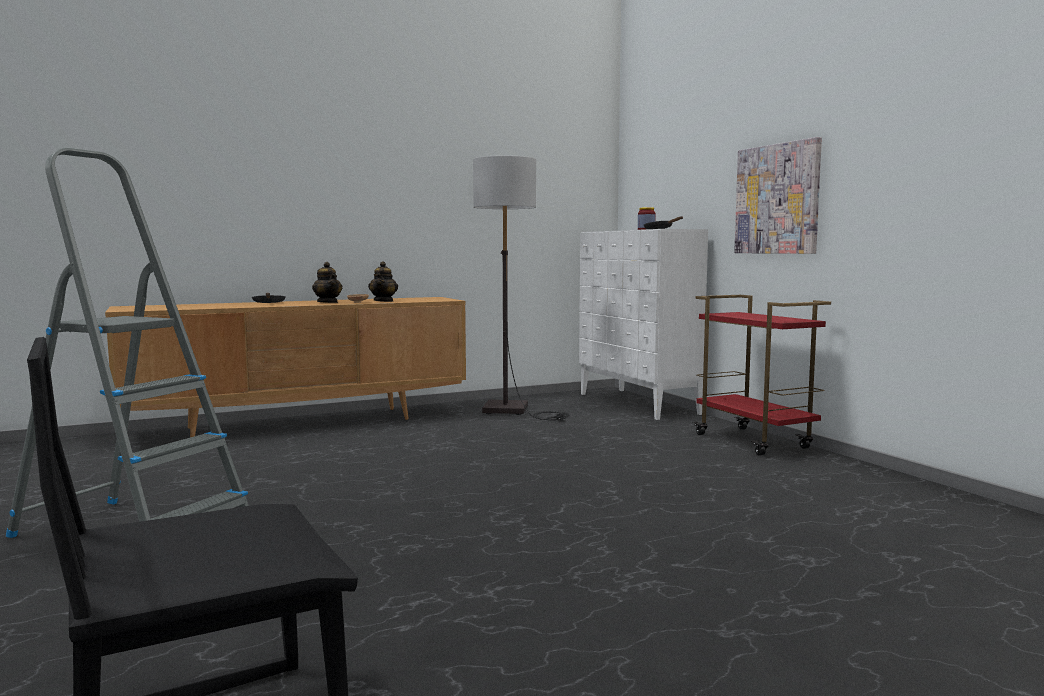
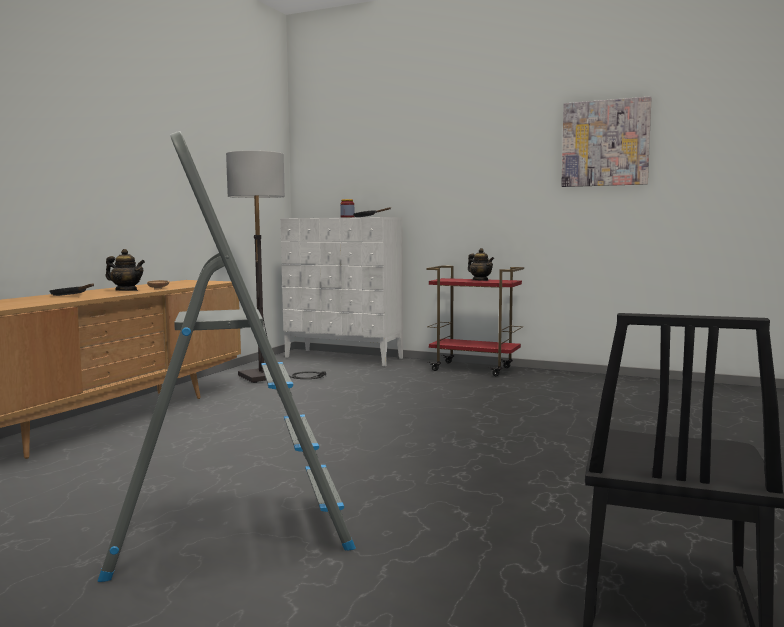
camera: 40 degrees left, 0 degrees up
(384, 301) = (171, 286): teapot -> teapot (480, 280)
(777, 199) = (468, 197): picture -> picture (605, 143)

